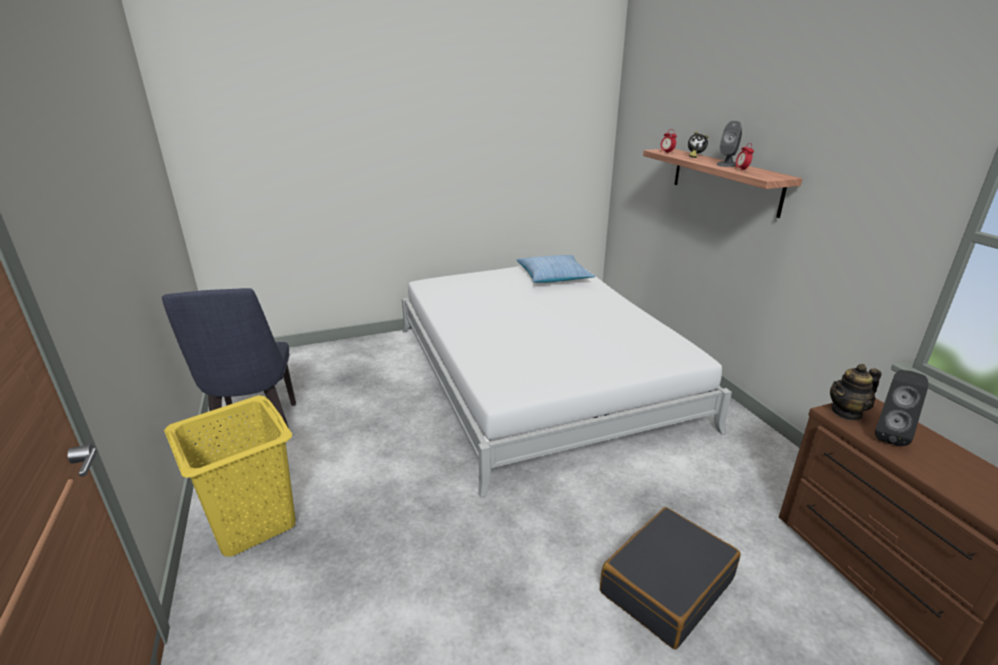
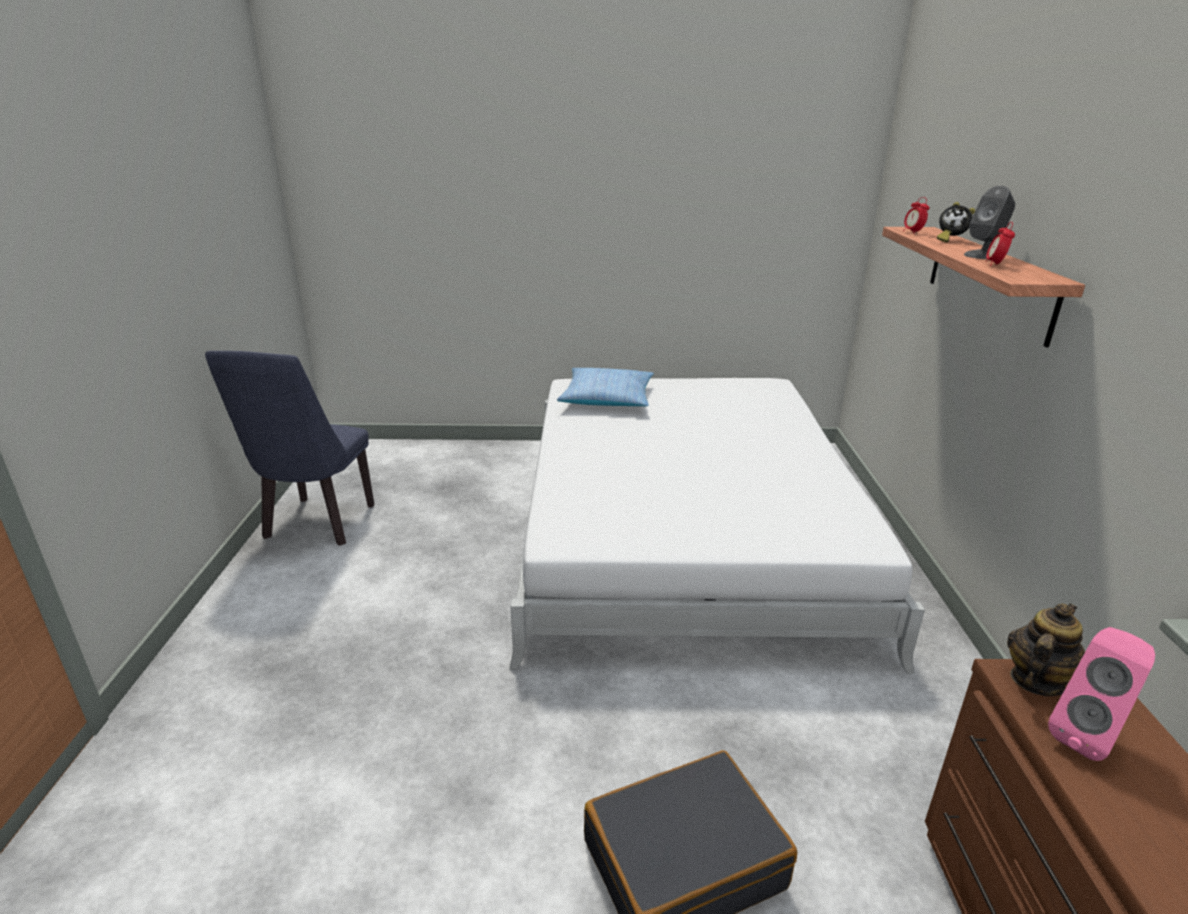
camera: 20 degrees right, 0 degrees up
(251, 522) = (249, 629): yellow laundry basket -> none
(553, 276) = (742, 398): pillow -> pillow (607, 398)
(847, 412) = (1035, 680): teapot -> teapot turned 135 degrees clockwise
(888, 435) = (1086, 735): black speaker -> pink speaker

